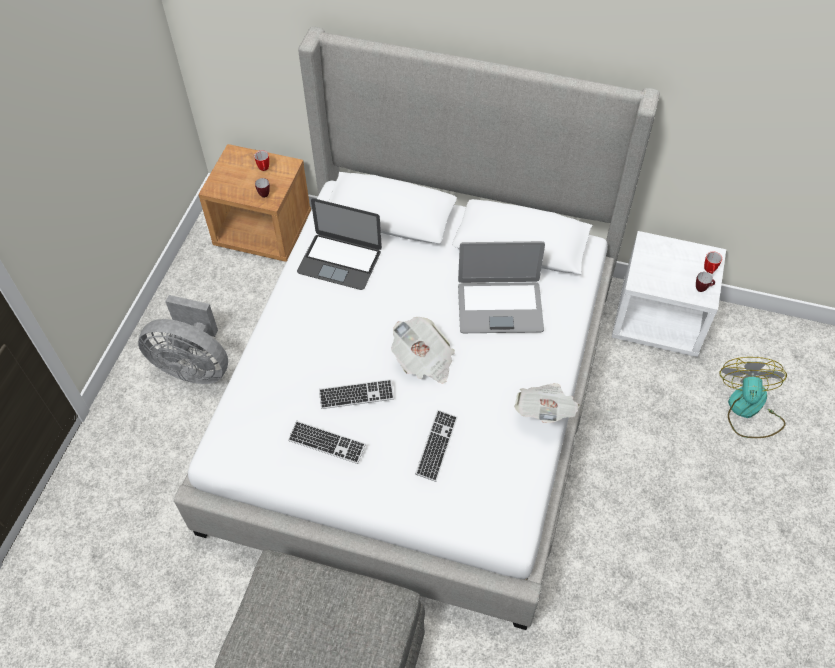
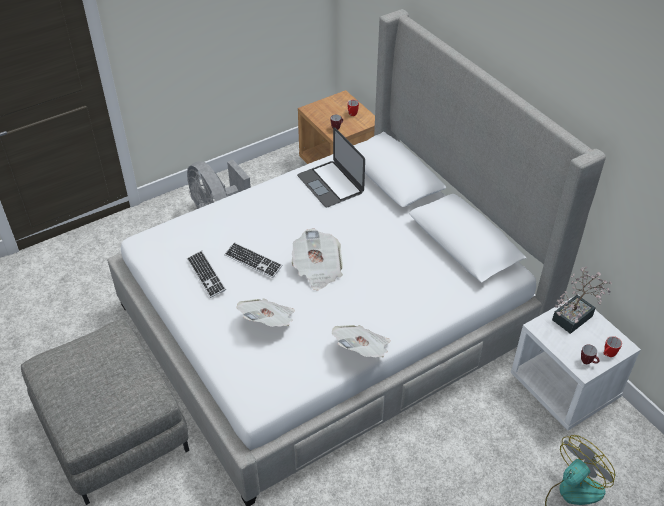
camera: 40 degrees right, 10 degrees down
(436, 446) = (268, 322): keyboard -> newspaper
(499, 307) = (404, 271): laptop -> none
(655, 252) = (576, 316): none -> potted plant

